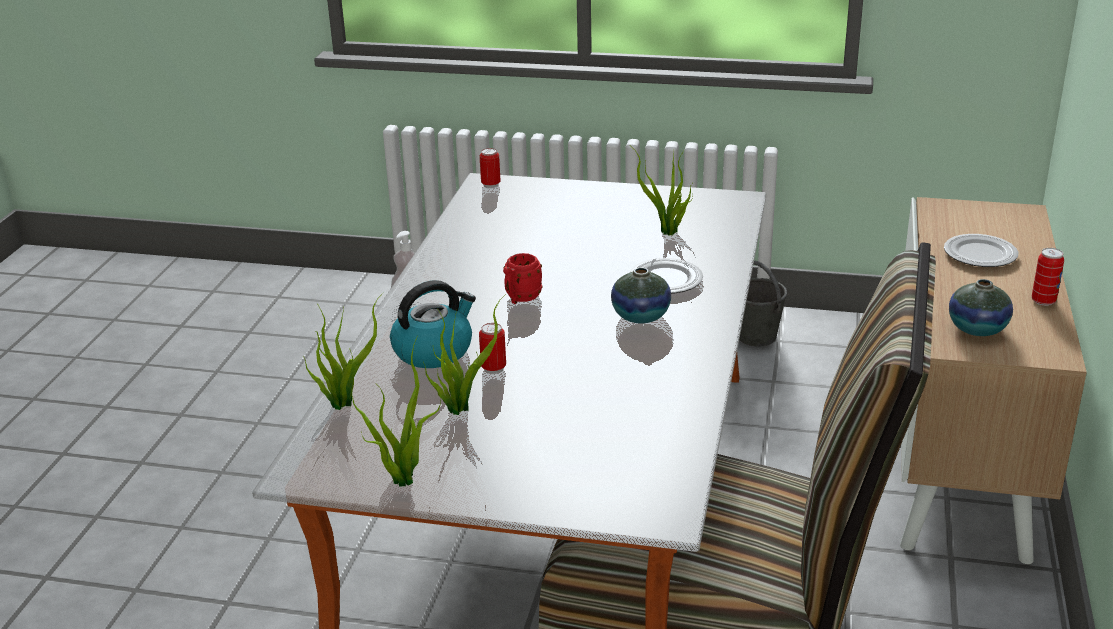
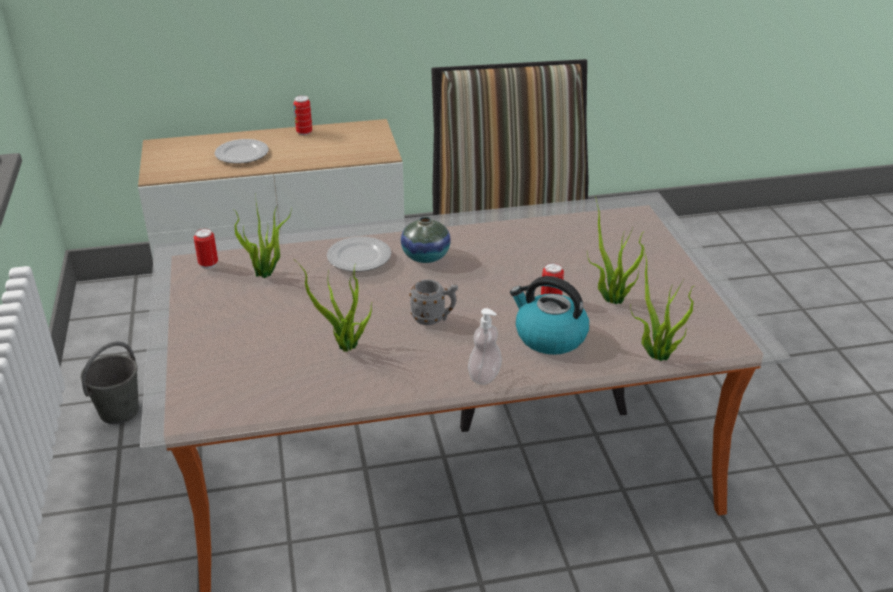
camera: 115 degrees left, 5 degrees up
(401, 477) = (709, 298): potted plant -> potted plant (345, 347)
(491, 185) = (179, 414): can -> can (208, 264)
(520, 298) = (434, 318): red mug -> grey mug
(977, 329) = (354, 148): vase -> none

